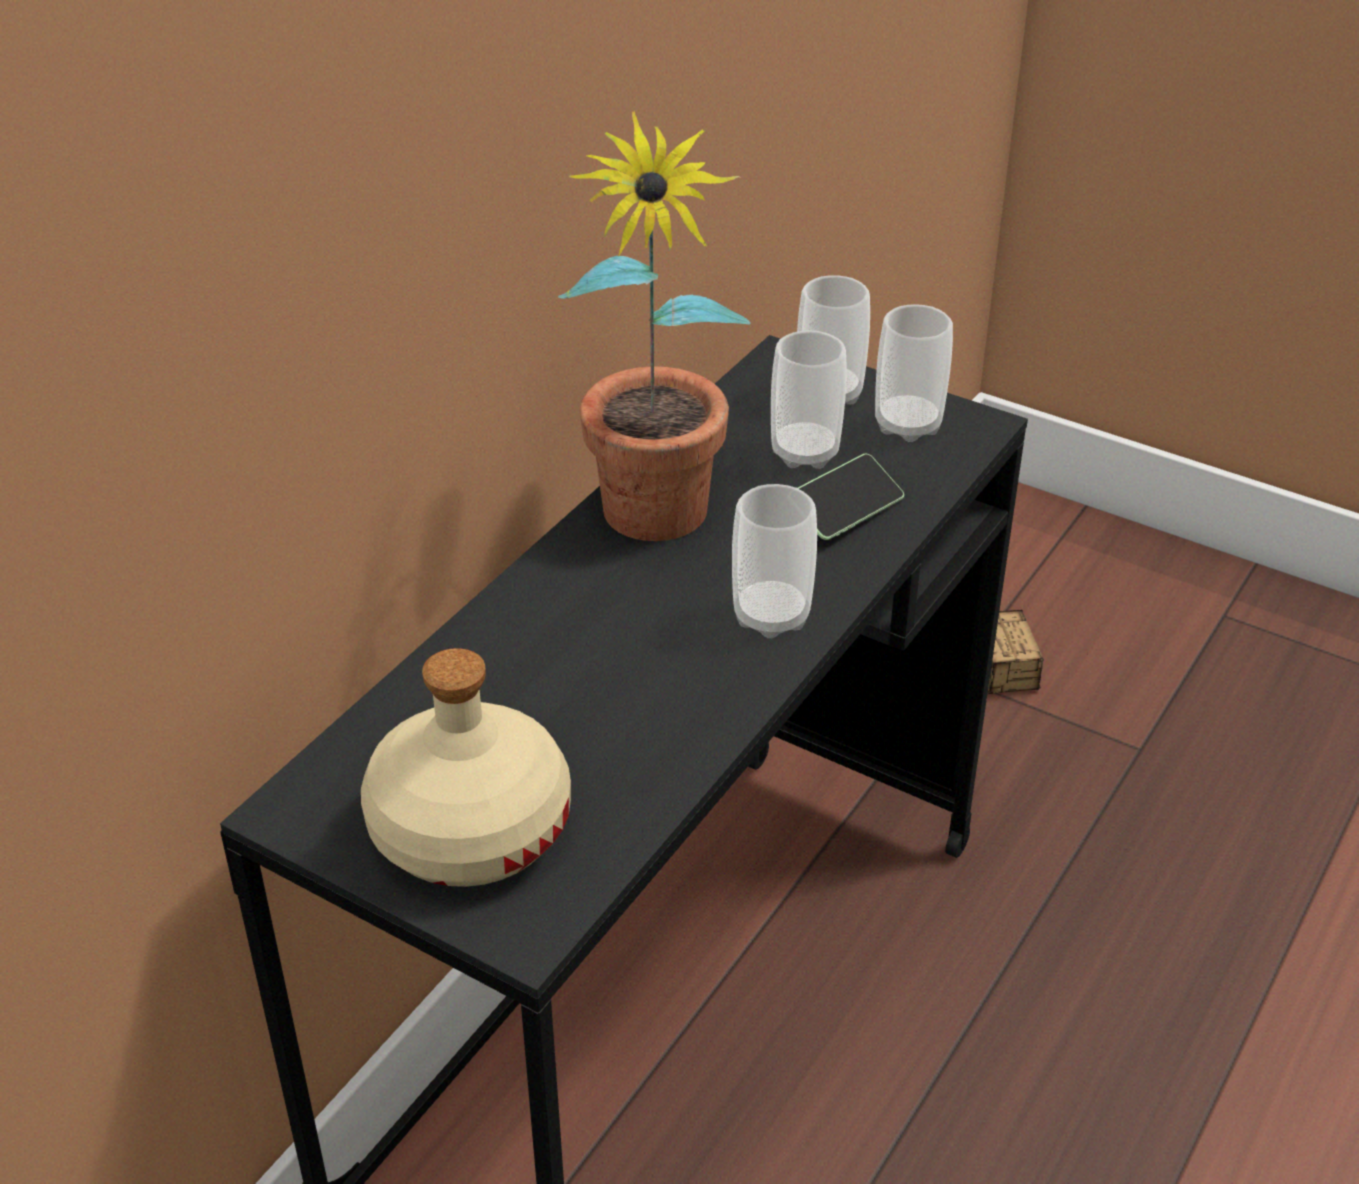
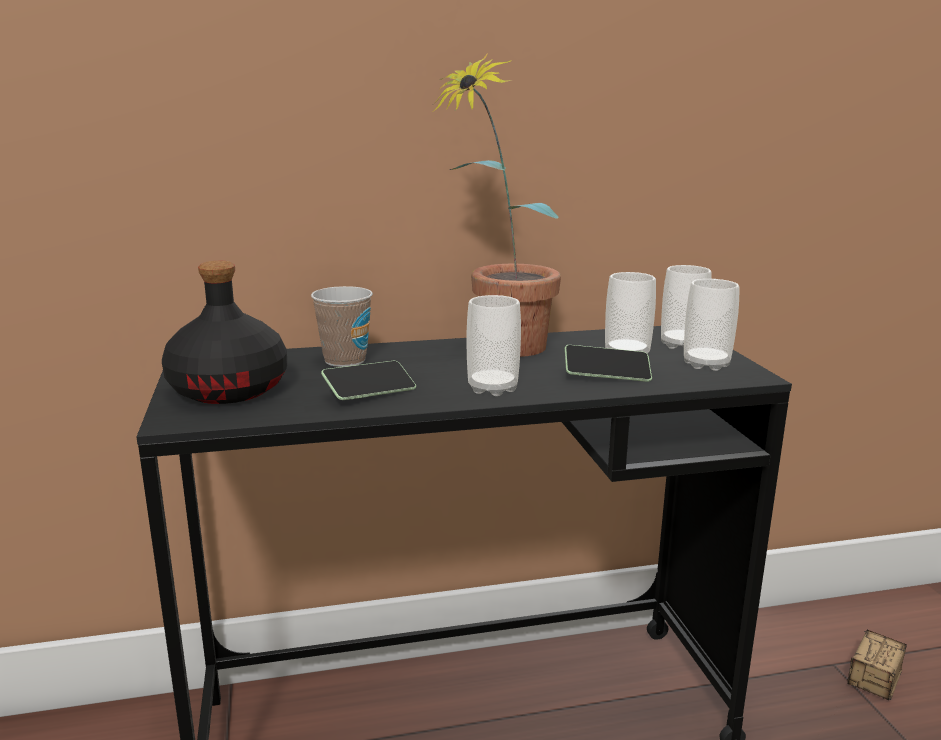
camera: 45 degrees right, 20 degrees down
(468, 829) = (229, 389): beige bottle -> black bottle
(502, 671) = (345, 360): none -> cup
(653, 716) = (370, 392): none -> phone

